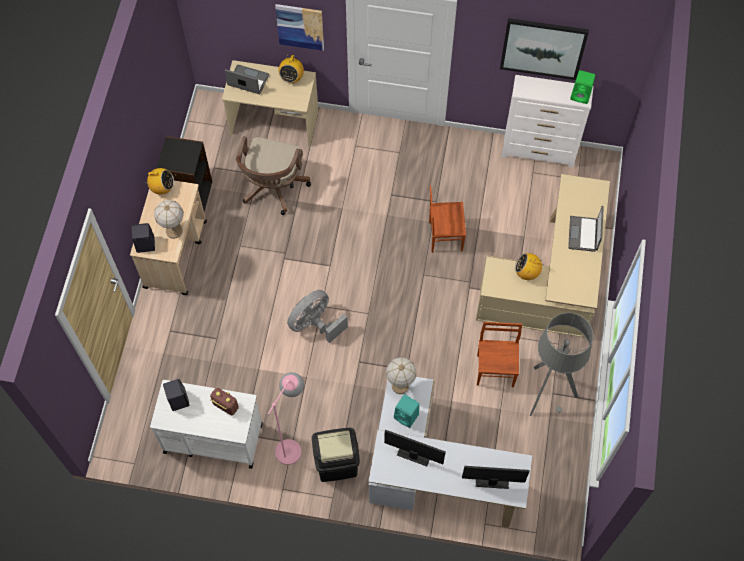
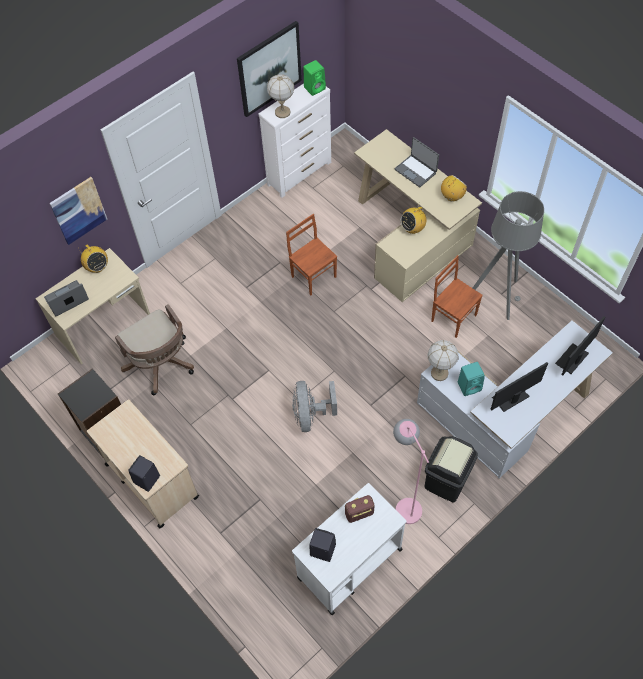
camera: 50 degrees left, 5 degrees down
(162, 188) = (105, 430): radio -> radio (452, 197)
(174, 231) = (155, 447): table lamp -> table lamp (282, 112)
(444, 236) = (313, 276): brown chair -> brown chair turned 105 degrees clockwise

